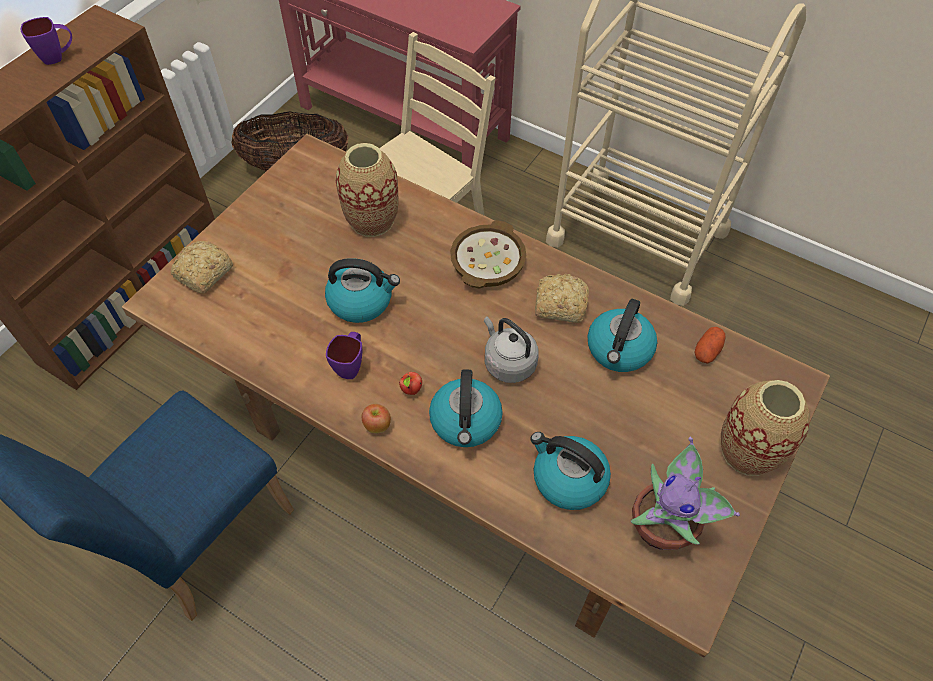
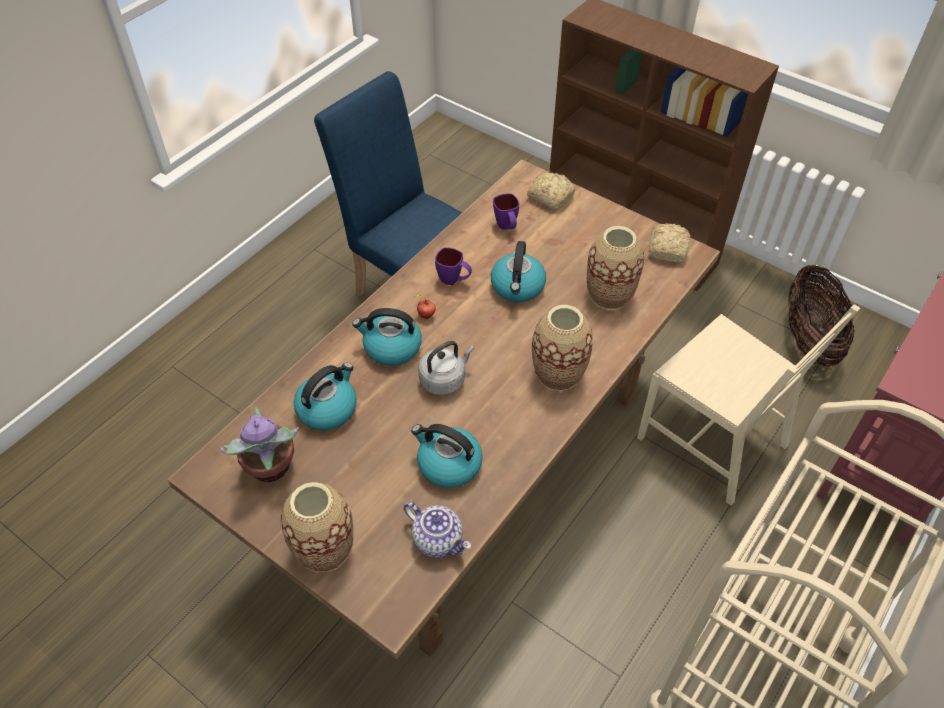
camera: 95 degrees right, 5 degrees down
(58, 57) = (706, 55): purple mug -> purple mug (507, 227)
(377, 425) = (397, 295): apple -> none
(487, 262) = (558, 373): bowl -> vase
(558, 304) = (505, 423): bread -> bread (668, 248)
(707, 351) = (438, 540): potato -> teapot

